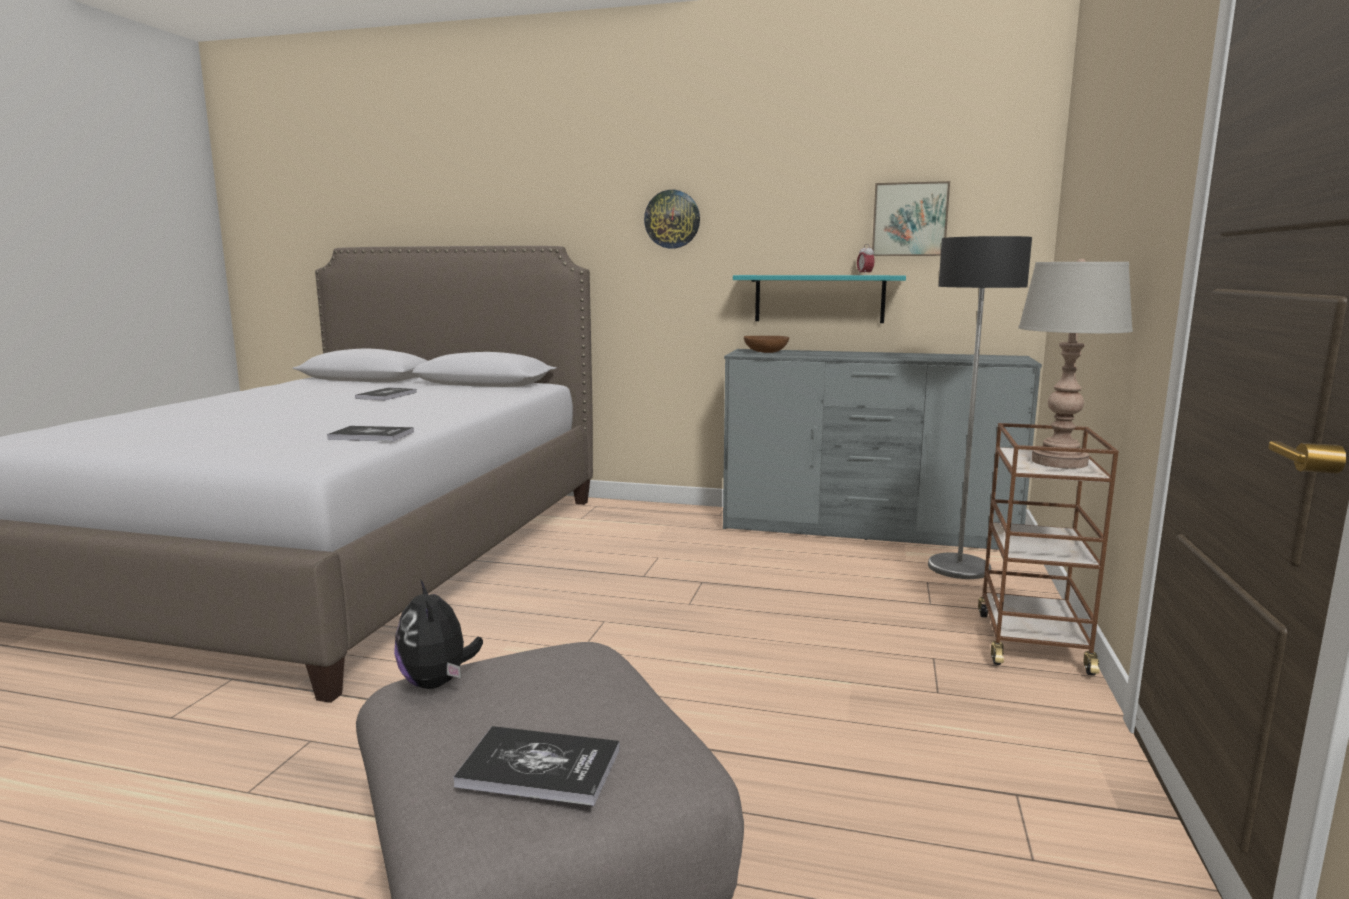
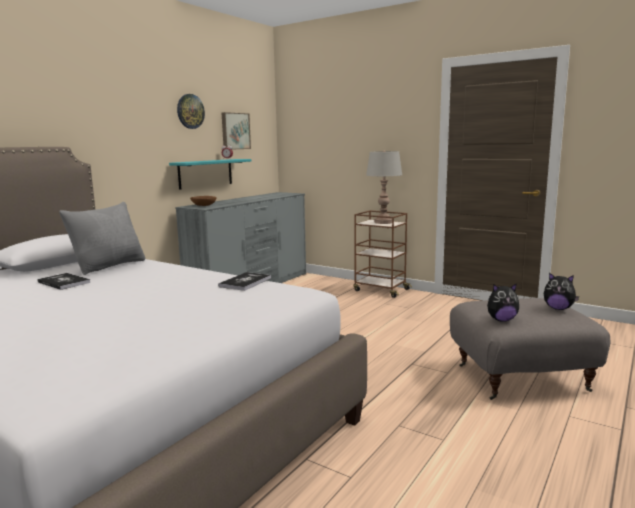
camera: 70 degrees left, 0 degrees up
(464, 395) = (109, 266): none -> grey pillow
(539, 767) = (558, 308): book -> plush toy
(672, 219) = (129, 128): wall clock -> wall clock (190, 111)
(958, 568) = (310, 284): floor lamp -> none

